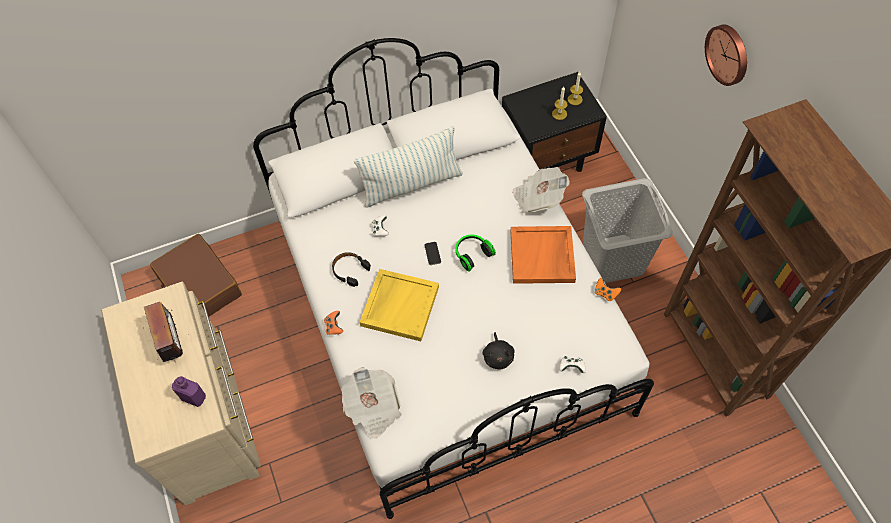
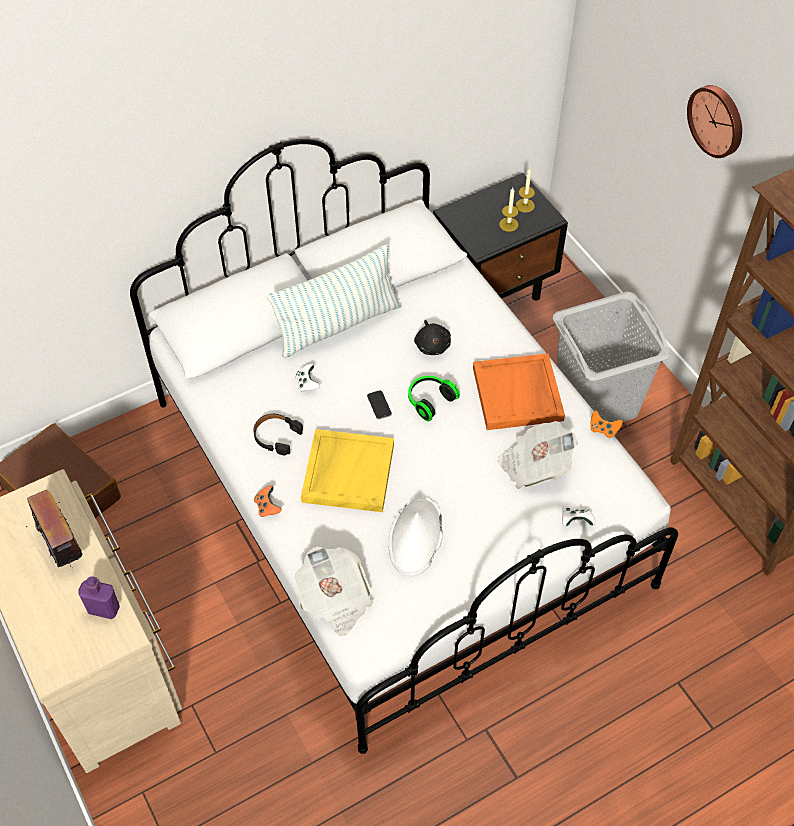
camera: 10 degrees left, 5 degrees down
(443, 365) = (415, 537): none -> white hat
(498, 356) = (483, 519): black plush toy -> black plush toy (432, 345)
(538, 198) = (501, 325): newspaper -> newspaper (534, 465)

